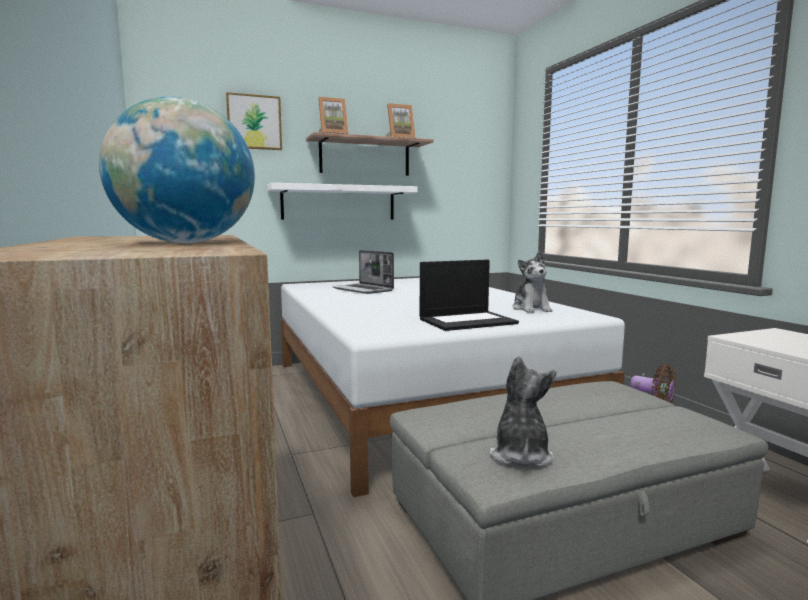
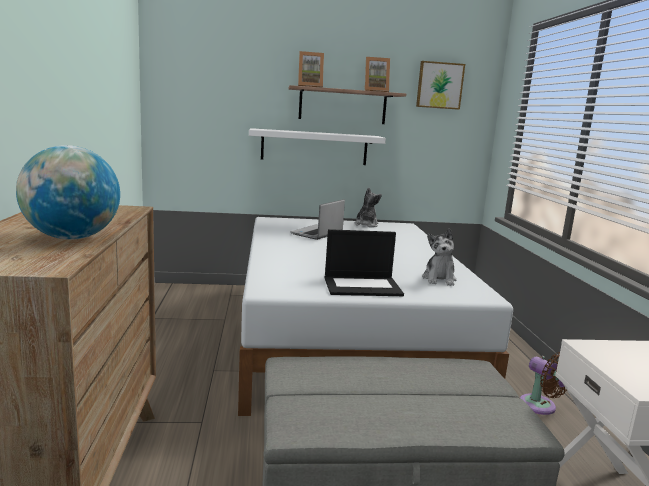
camera: 15 degrees right, 5 degrees up
(254, 122) = (243, 72): picture -> picture (439, 85)
(364, 290) = (317, 233): laptop -> laptop turned 60 degrees clockwise
(520, 455) = (328, 414): plush toy -> plush toy (366, 225)

